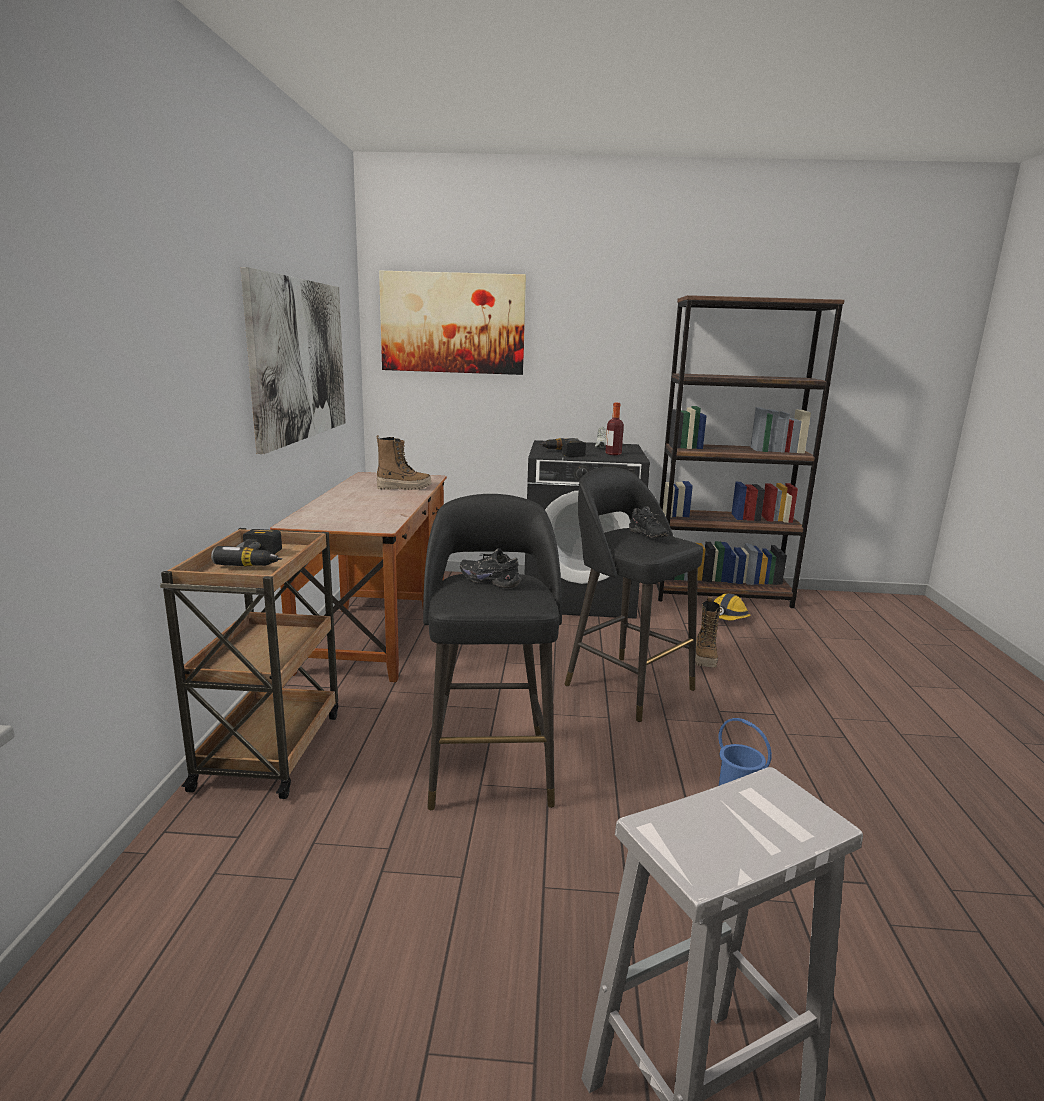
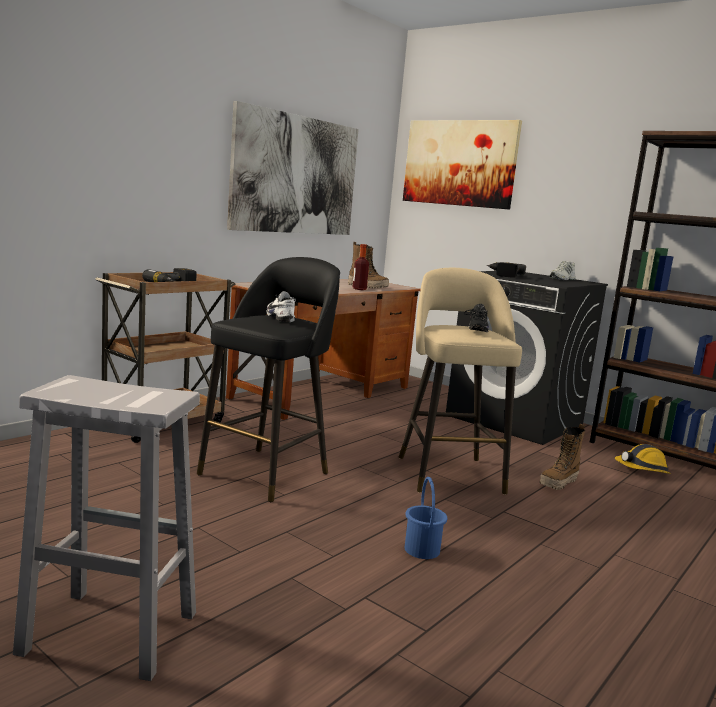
camera: 35 degrees right, 5 degrees down
(491, 580) = (282, 318): black shoe -> white shoe
(613, 454) = (550, 281): bottle -> bottle (359, 289)
(626, 685) = (449, 473): black stool -> beige stool

